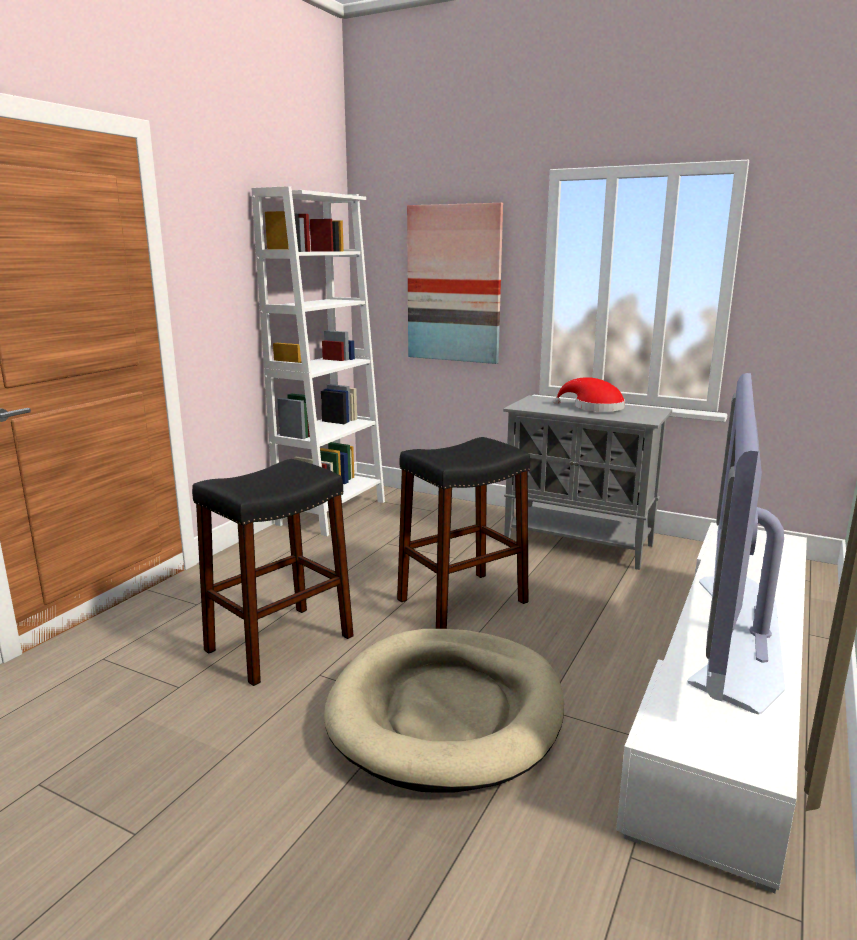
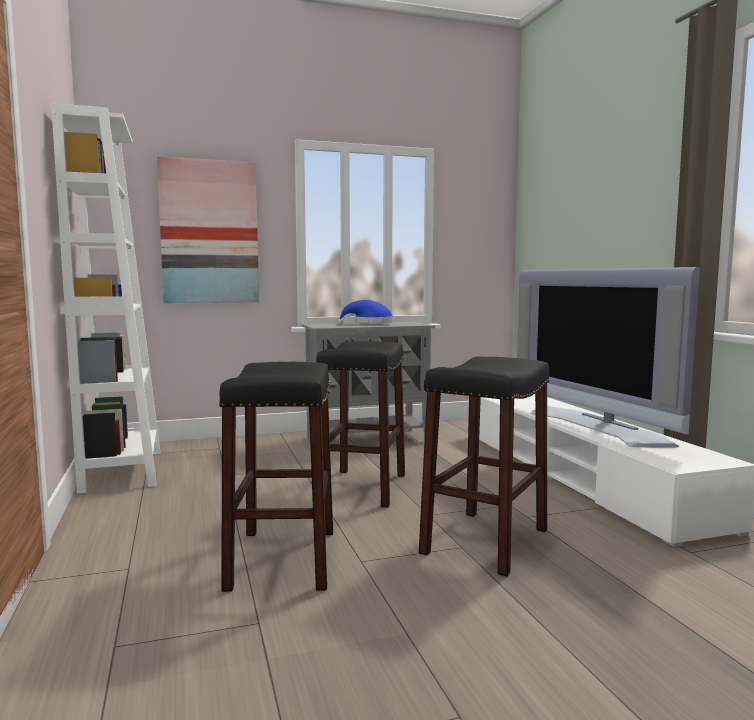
camera: 45 degrees left, 10 degrees down
(447, 712) = (486, 541): beige dog bed -> black stool
(594, 408) = (370, 323): red hat -> blue hat

